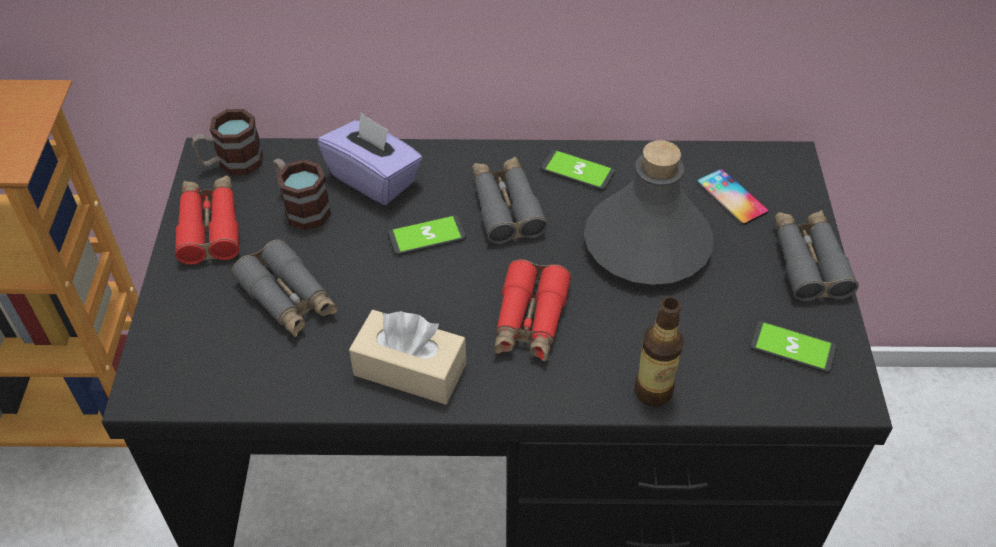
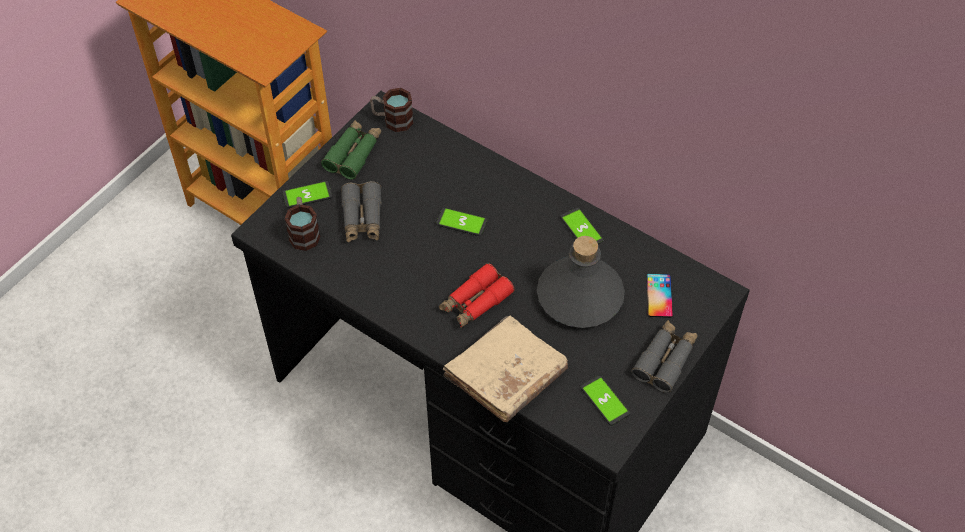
camera: 35 degrees right, 5 degrees up
(183, 309) = (307, 195): none -> phone
(210, 226) = (353, 154): red binoculars -> green binoculars
(301, 208) = (408, 168): mug -> mug (304, 232)
(374, 179) = (461, 171): purple tissue box -> none
(410, 369) = (392, 292): beige tissue box -> none
(506, 207) = (520, 229): grey binoculars -> none
(653, 391) = (506, 378): bottle -> beige book

